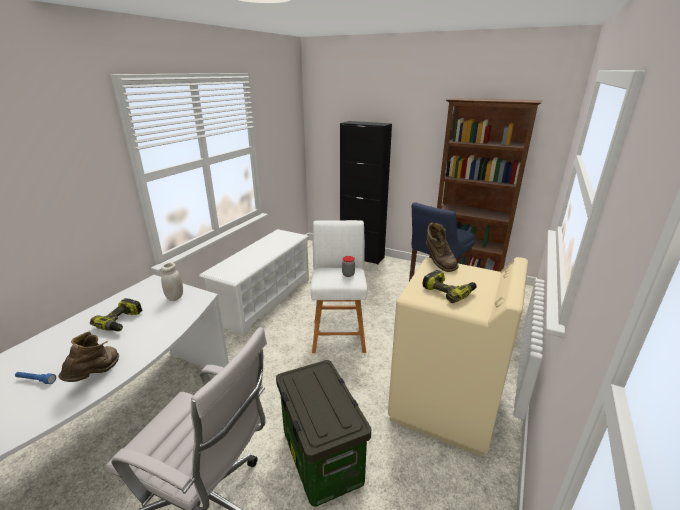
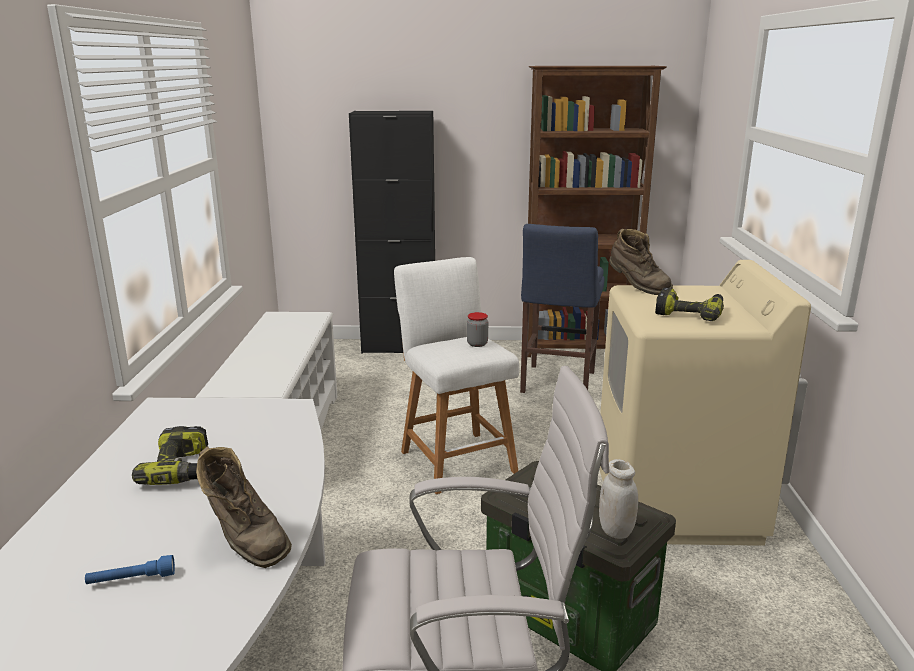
camera: 25 degrees left, 5 degrees down
(96, 375) = (245, 541): brown boot -> brown boot turned 150 degrees clockwise
(175, 297) = (240, 418): white jar -> white jar (616, 530)

